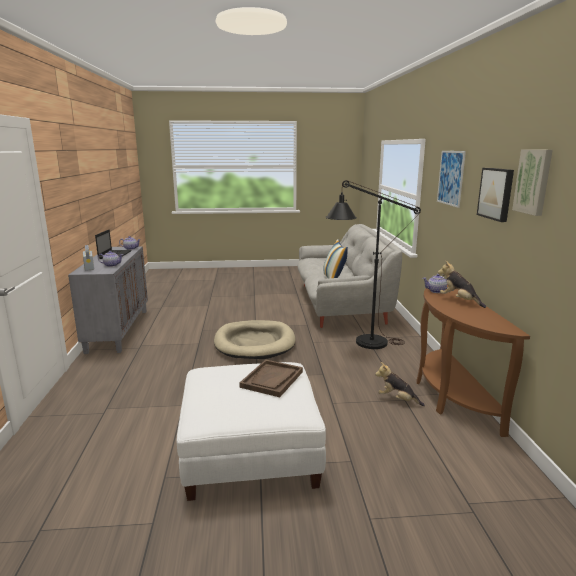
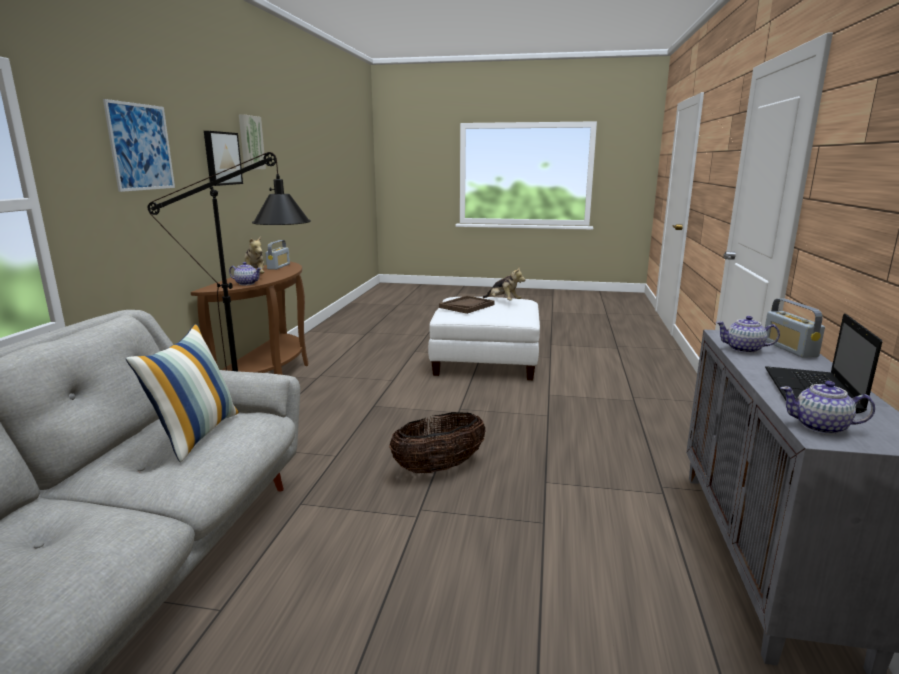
camera: 165 degrees left, 0 degrees up
(254, 343) = (439, 467): beige dog bed -> basket
(397, 399) = (327, 376): plush toy -> plush toy (503, 301)
(484, 319) = (278, 266): none -> radio

